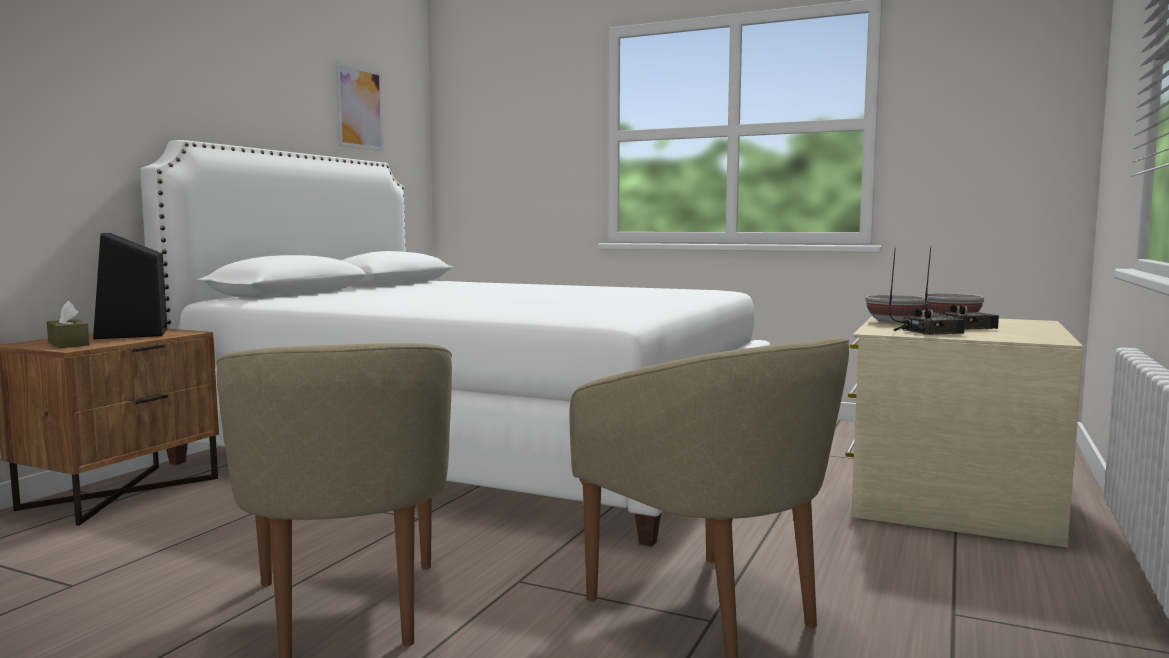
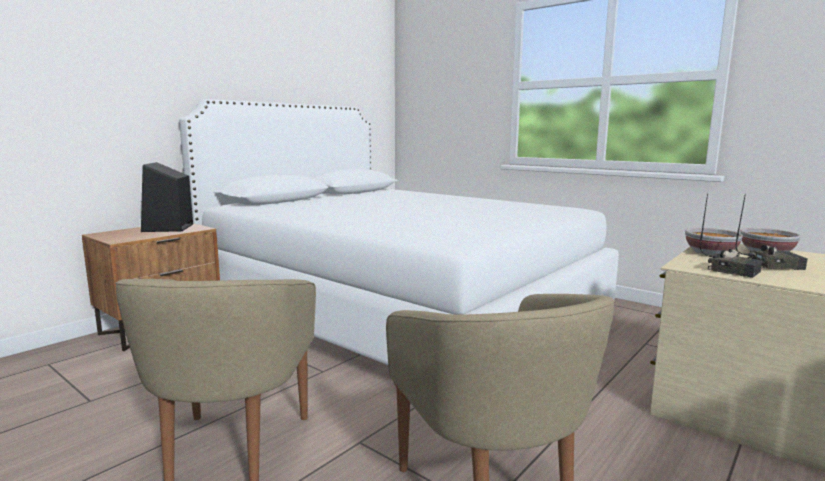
camera: 15 degrees right, 5 degrees up
(68, 344) = (122, 236): brown tissue box -> none
(359, 108) = (340, 69): picture -> none
(928, 332) = (732, 270): radio -> radio turned 45 degrees clockwise

